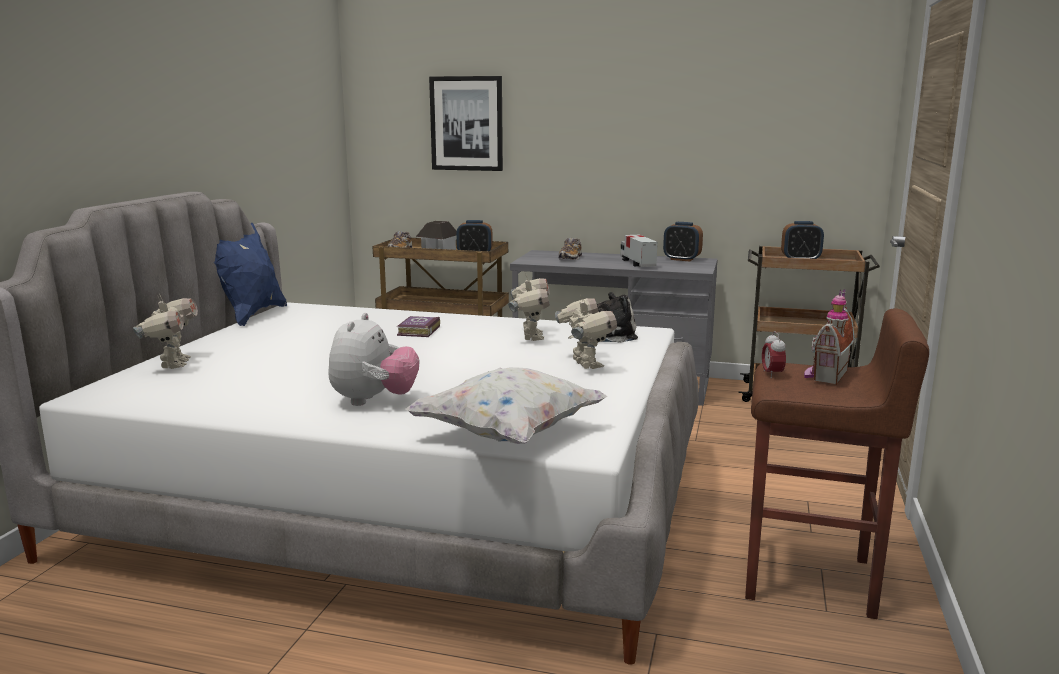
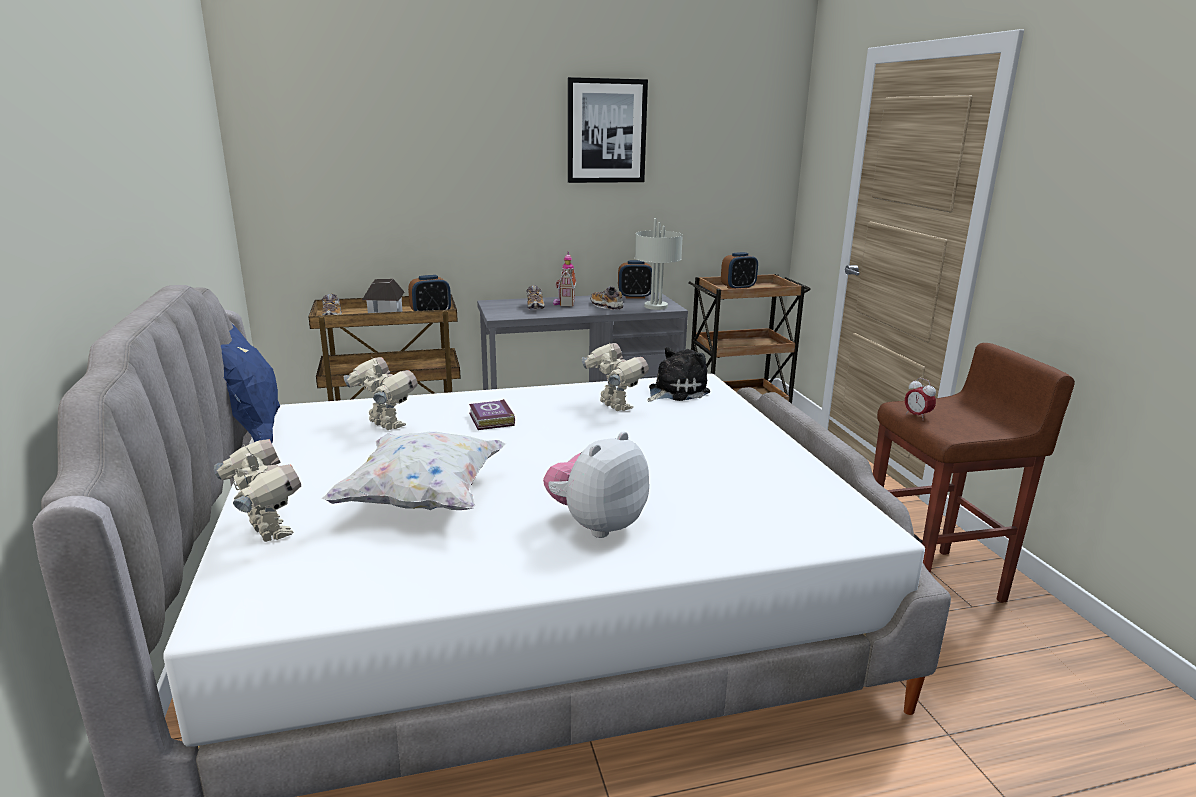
camera: 30 degrees left, 5 degrees up
(374, 401) = (596, 524): plush toy -> plush toy turned 120 degrees counterclockwise
(466, 123) = (392, 165): picture -> picture (606, 131)
(509, 434) = (786, 532): white pillow -> white pillow (424, 499)
(585, 365) = (713, 430): toy robot -> toy robot (384, 425)
(637, 263) = (606, 306): toy truck -> shoe
(686, 268) = (656, 306): none -> grey table lamp
(825, 375) = (951, 409): toy house -> toy house (564, 303)

